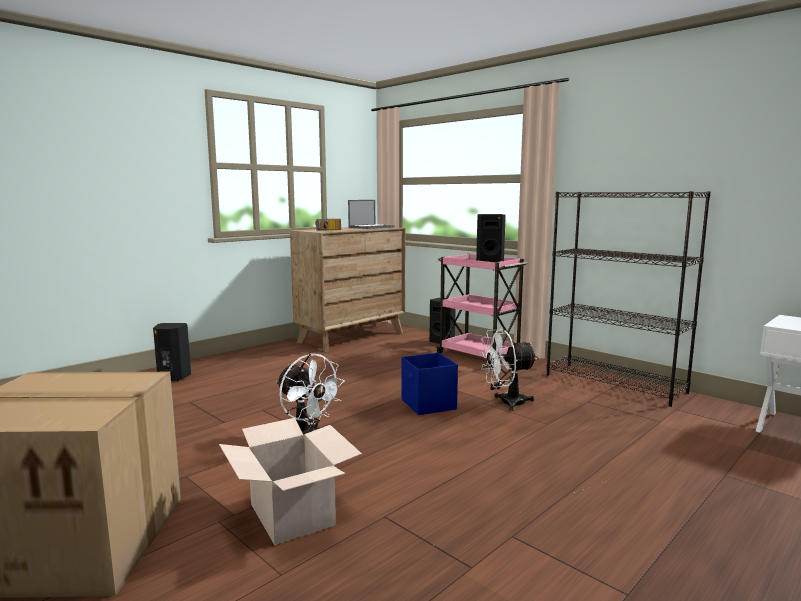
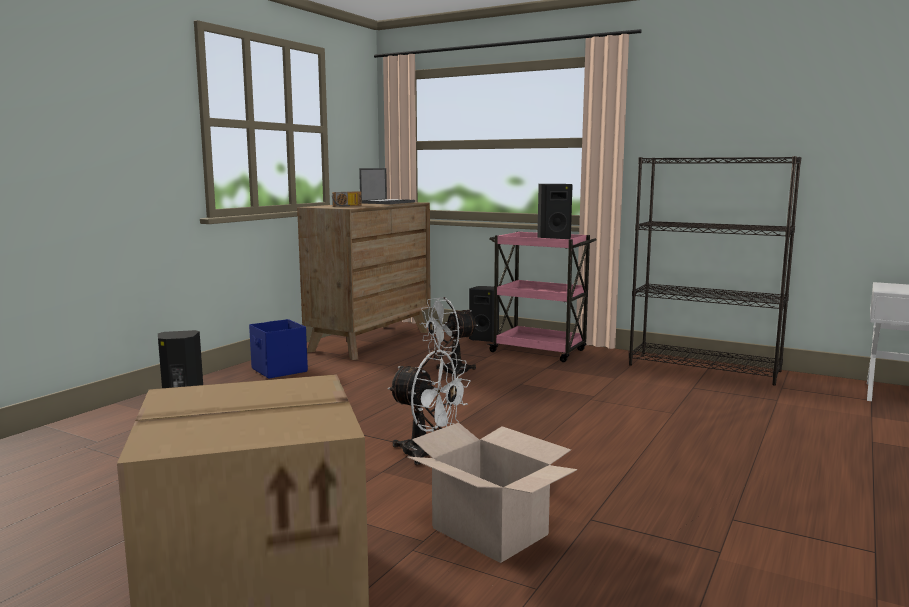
camera: 15 degrees left, 0 degrees up
(428, 405) = (532, 406): blue storage box -> blue storage box (279, 370)
(506, 403) = (613, 396): white fan -> white fan (449, 373)

